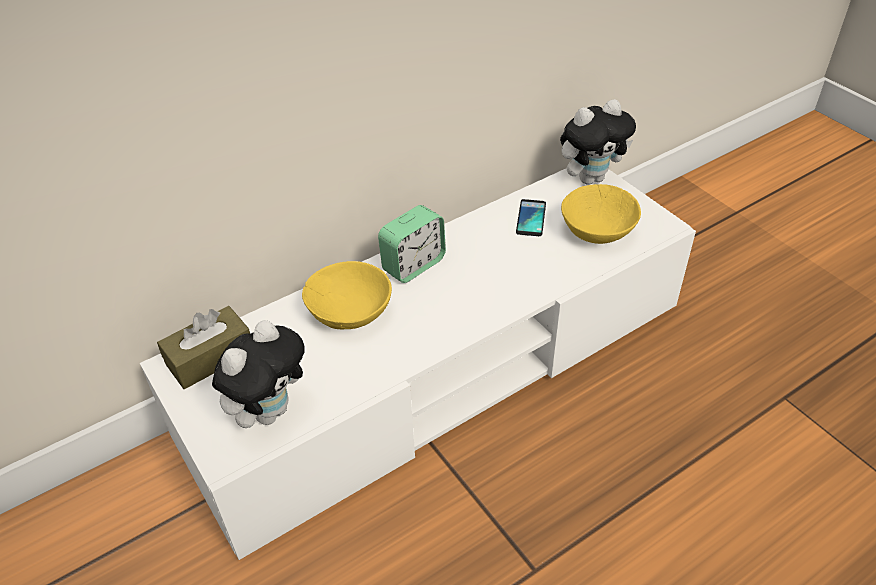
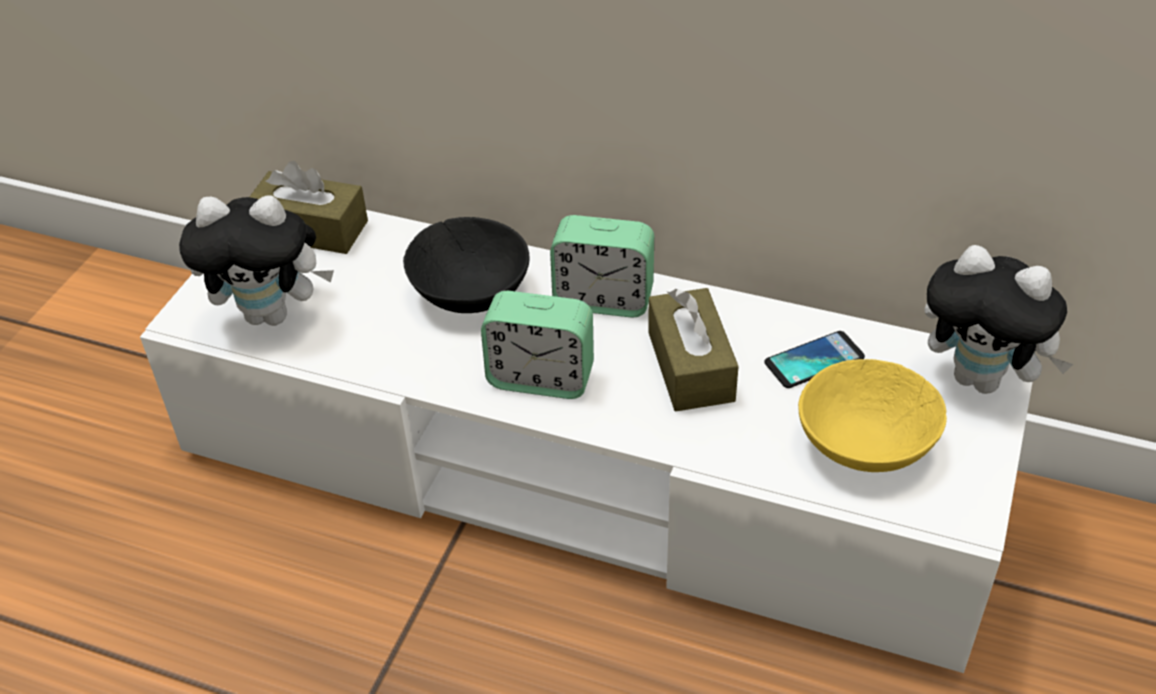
camera: 55 degrees right, 0 degrees up
(349, 312) = (470, 290): yellow bowl -> black bowl
(448, 317) = (541, 378): none -> alarm clock
(494, 259) = (690, 366): none -> brown tissue box

